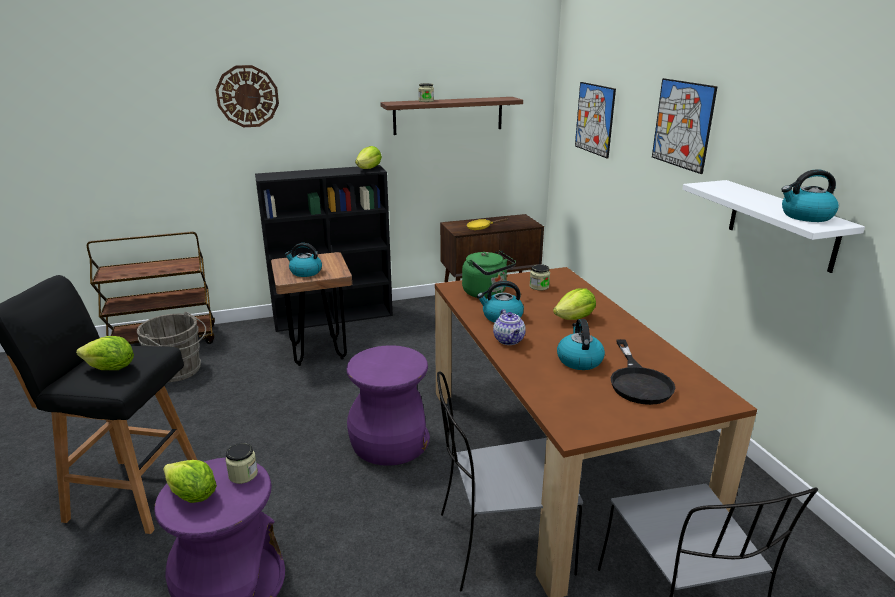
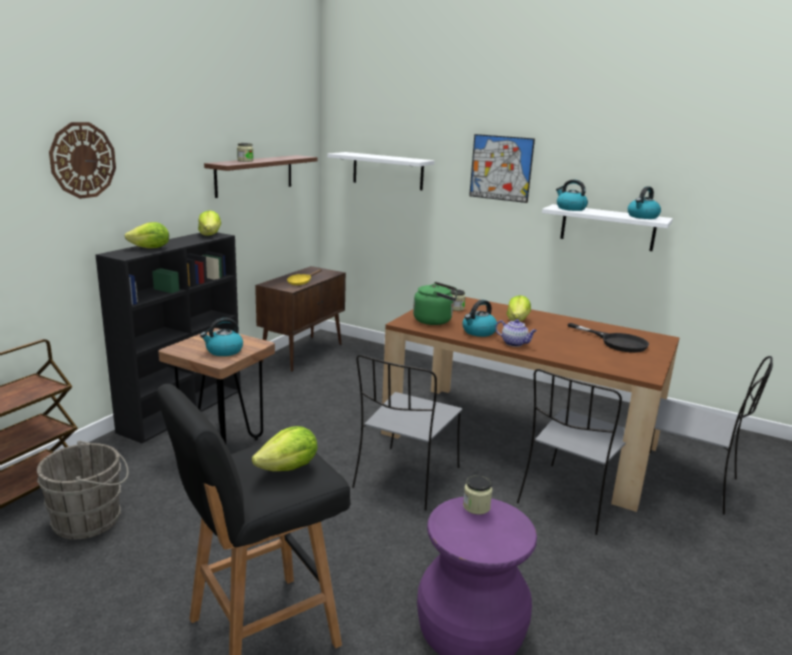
camera: 45 degrees left, 5 degrees down
(192, 496) = (473, 538): lettuce -> lettuce (150, 248)
(389, 441) = (406, 479): purple stool -> grey chair
(579, 360) = (570, 341): kettle -> kettle (570, 208)
(594, 119) = (387, 171): picture -> white shelf

